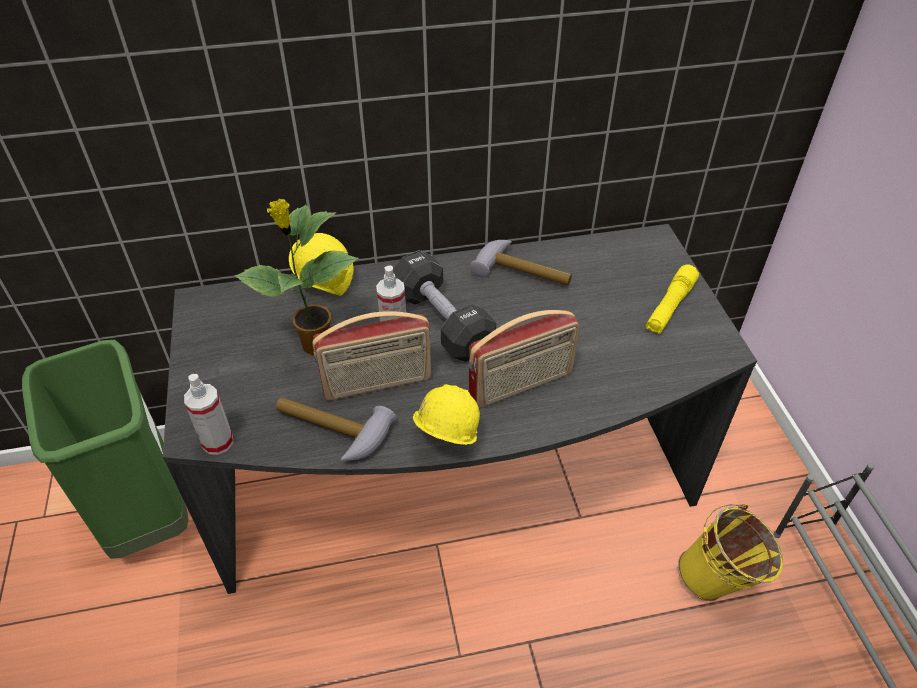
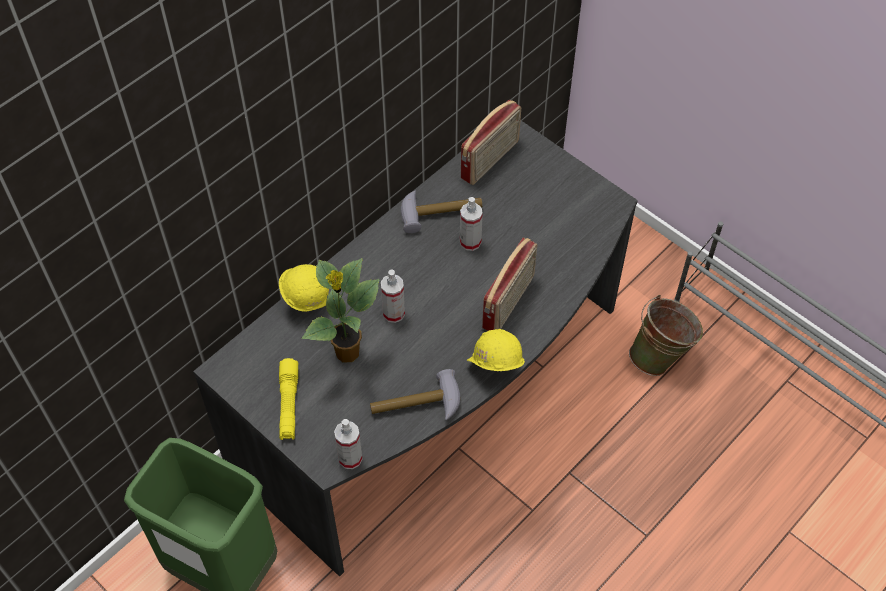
camera: 35 degrees left, 10 degrees up
(377, 384) = (416, 356): radio -> radio (490, 160)
(442, 322) = (418, 284): black dumbbell -> none
(530, 311) = (470, 242): none -> spray bottle
(670, 307) = (558, 187): yellow flashlight -> yellow flashlight (289, 404)
(719, 582) = (660, 357): yellow bucket -> green bucket

